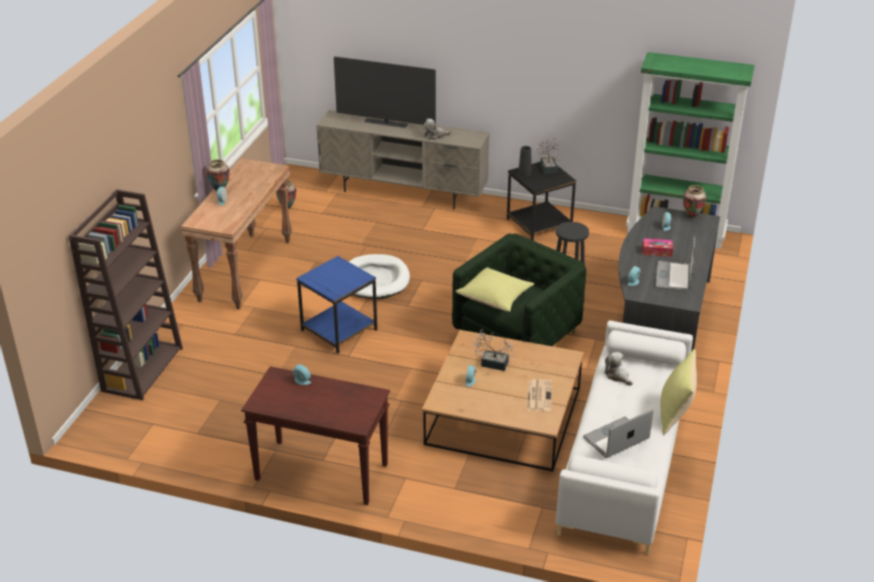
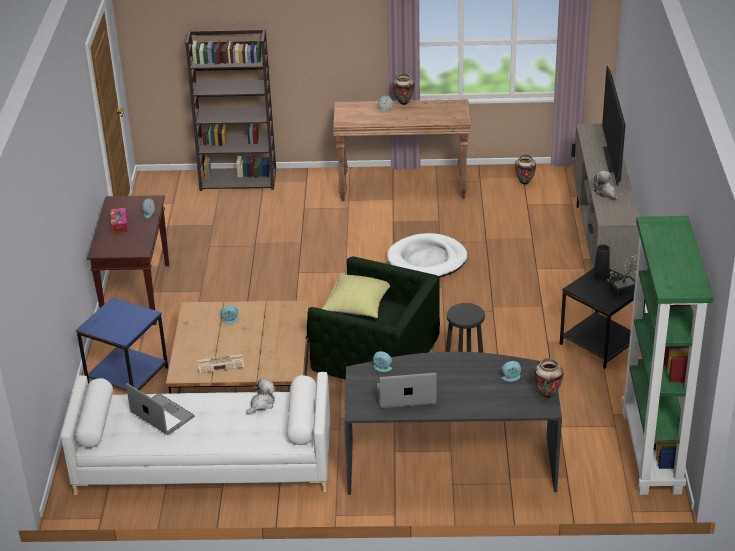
camera: 75 degrees right, 0 degrees up
(338, 330) = (335, 258): blue side table -> blue side table (127, 375)
(491, 363) = (262, 327): potted plant -> none
(657, 251) = (452, 377): tissue box -> tissue box (119, 224)
(675, 414) = (211, 449): yellow pillow -> none

